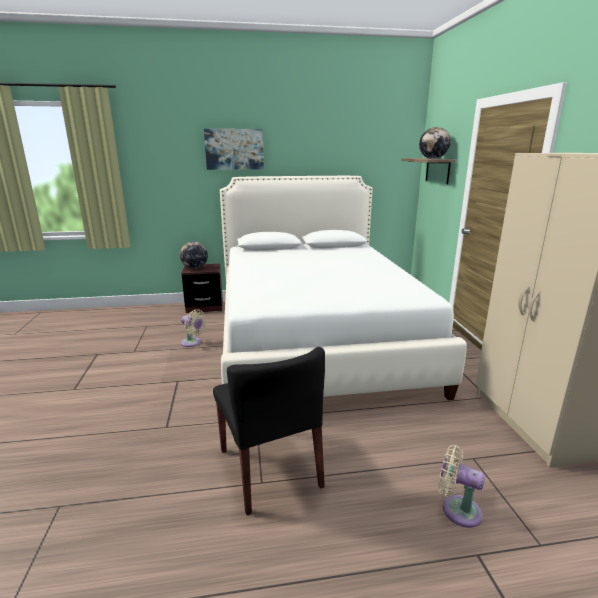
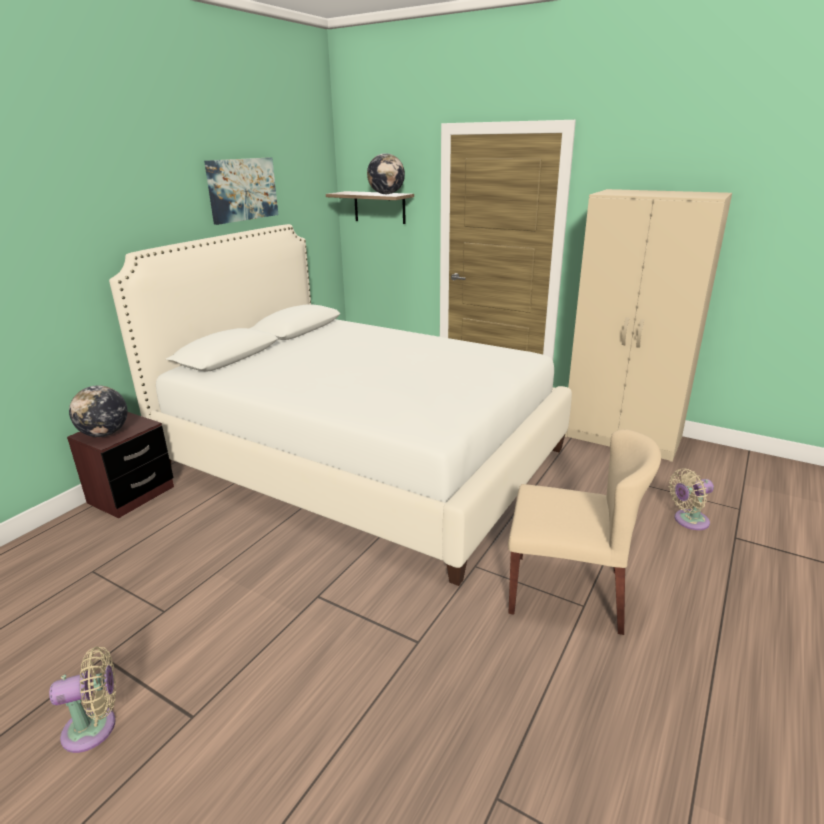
camera: 50 degrees left, 5 degrees up
(192, 343) = (230, 546): beige fan -> beige fan (95, 727)
(234, 149) = (113, 202): picture -> picture (242, 189)
(270, 468) = (567, 591): black chair -> beige chair

